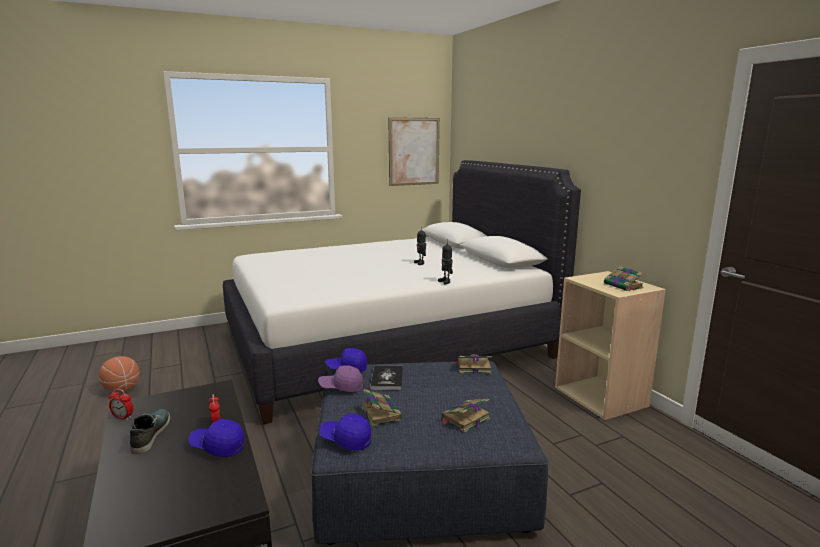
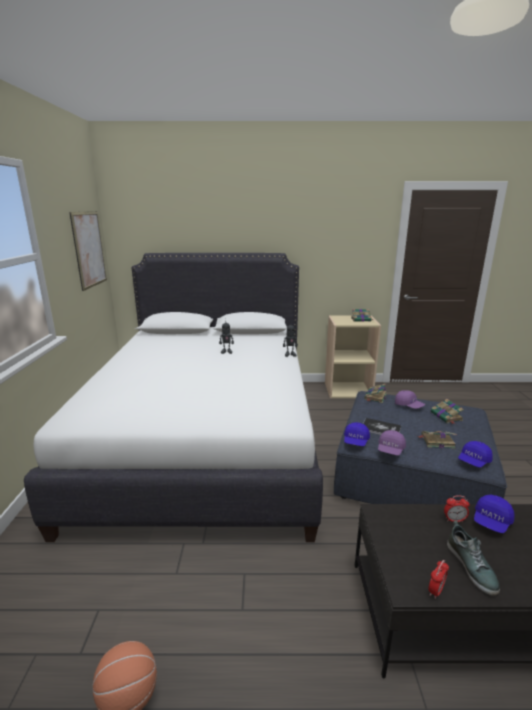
camera: 65 degrees left, 5 degrees up
(150, 434) = (472, 566): shoe -> shoe turned 120 degrees counterclockwise
(471, 390) = (408, 406): none -> purple cap

